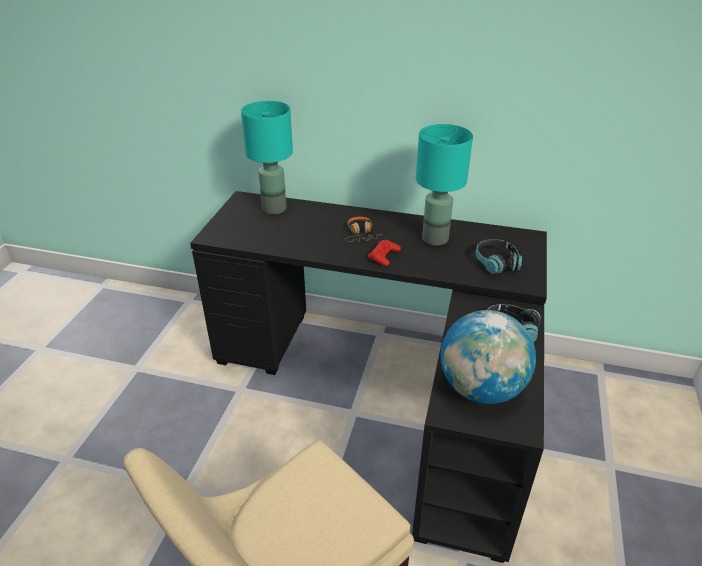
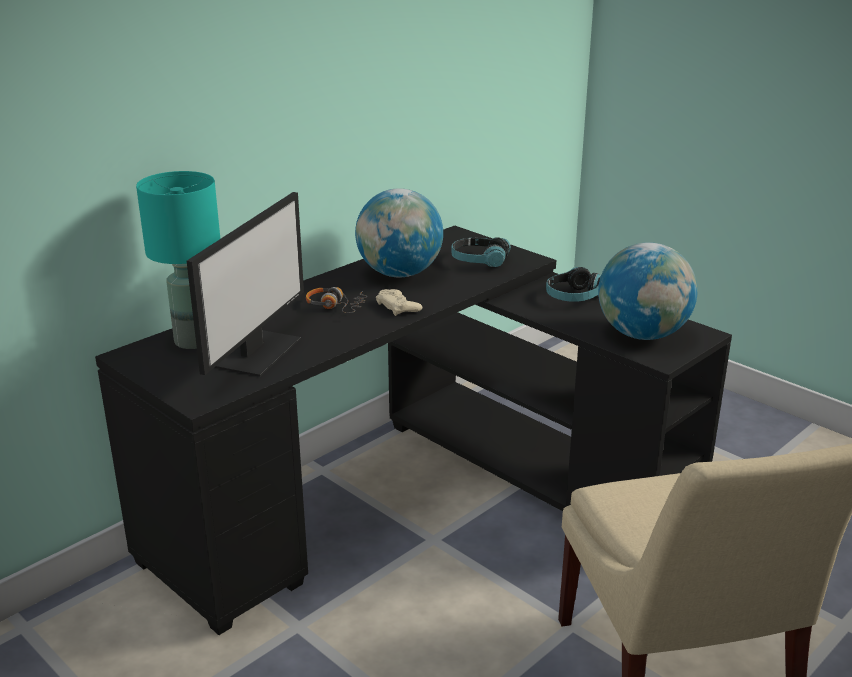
camera: 60 degrees left, 10 degrees down
(278, 231) = (256, 352): none -> monitor
(384, 256) = (398, 306): red game controller -> beige game controller
(434, 239) = (400, 274): turquoise table lamp -> globe

